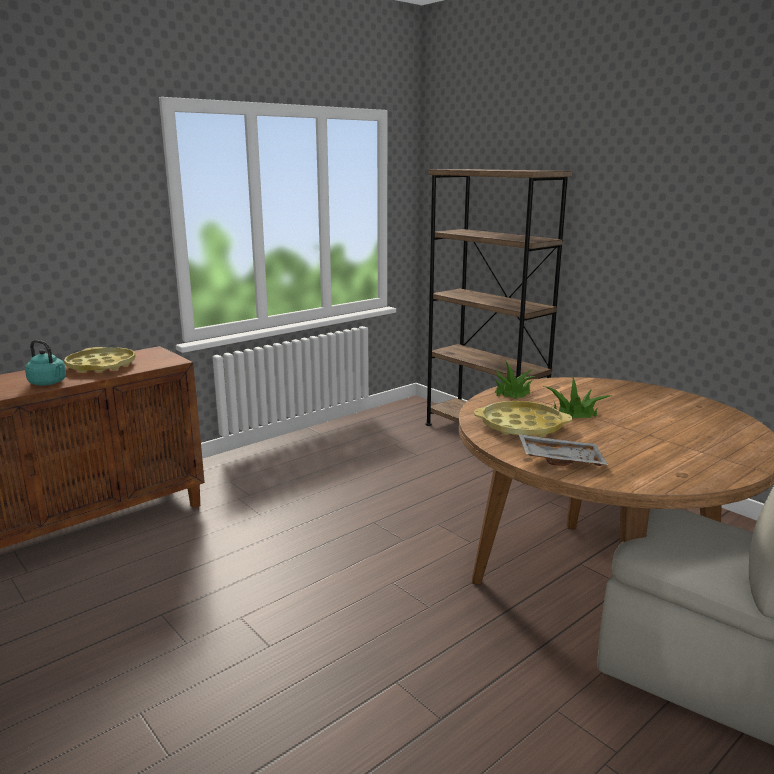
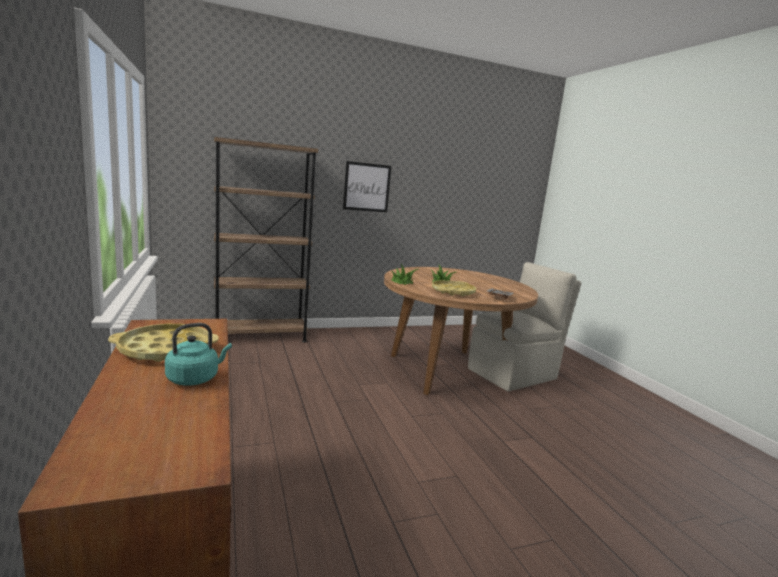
camera: 70 degrees left, 5 degrees down
(660, 229) = (367, 187): none -> picture

